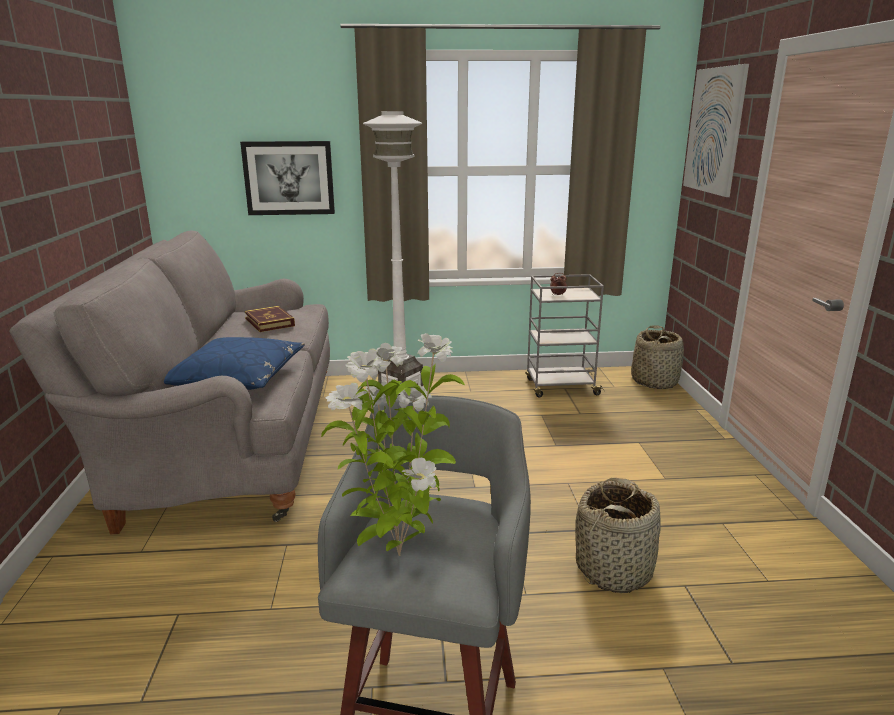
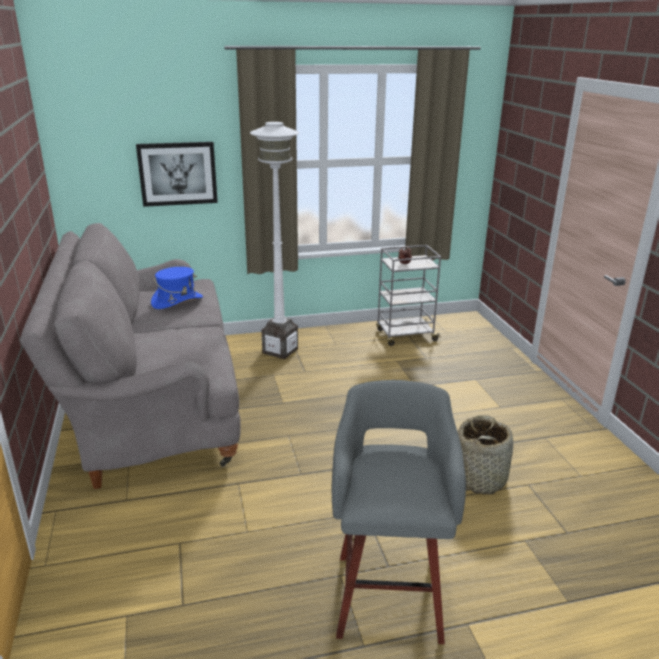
camera: 10 degrees left, 5 degrees up
(237, 377) = (180, 357): blue pillow -> none
(269, 322) = (177, 301): book -> blue hat
(398, 553) = (384, 487): potted plant -> none
(654, 381) = (476, 326): basket -> none
(714, 131) = (523, 133): picture -> none

